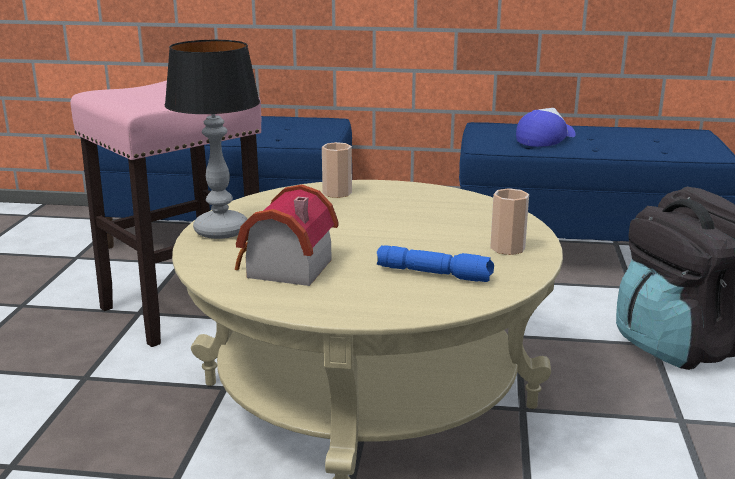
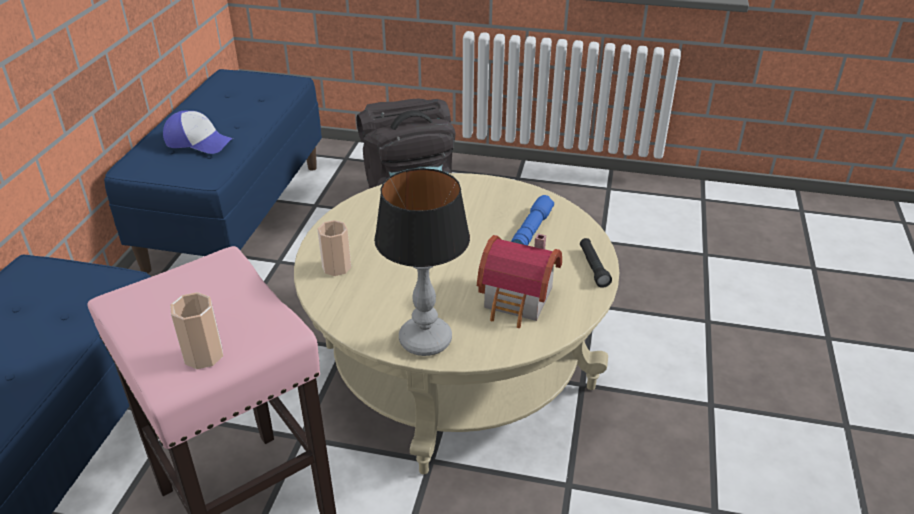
camera: 85 degrees left, 15 degrees up
(356, 310) = (593, 267): none -> black flashlight
(507, 248) = (486, 195): cup -> cup (203, 355)
(545, 138) = (198, 142): cap -> cap turned 150 degrees clockwise

